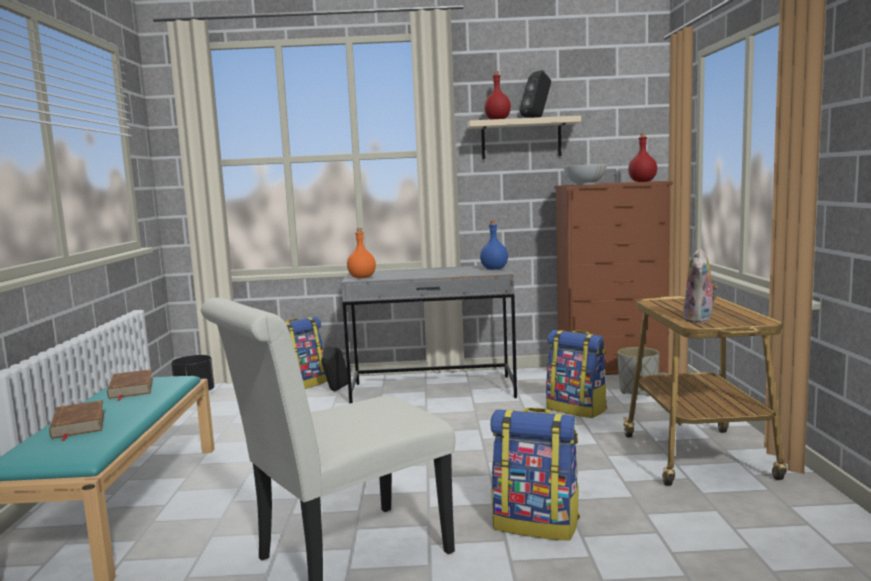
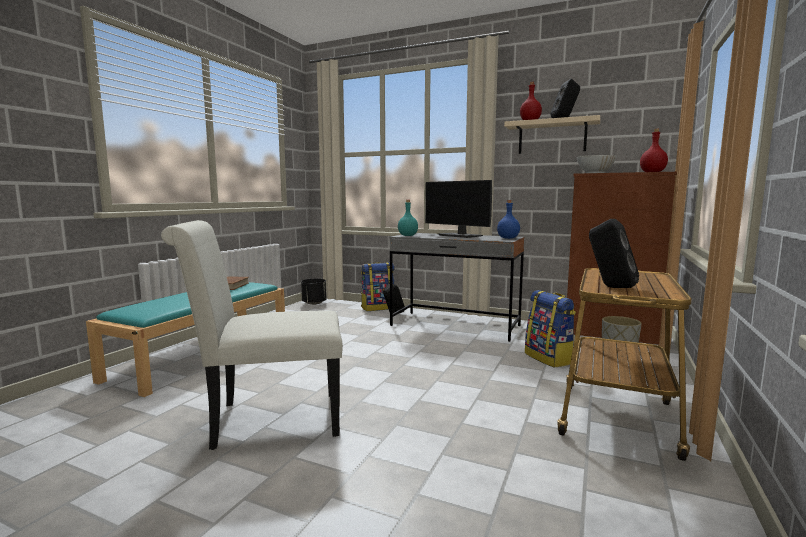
camera: 25 degrees right, 0 degrees up
(78, 424) = (173, 299): brown book -> none
(362, 277) = (408, 235): orange bottle -> turquoise bottle
(429, 271) = (460, 236): none -> monitor
(537, 524) = (419, 434): backpack -> none
(700, 320) = (610, 287): plush toy -> black speaker

